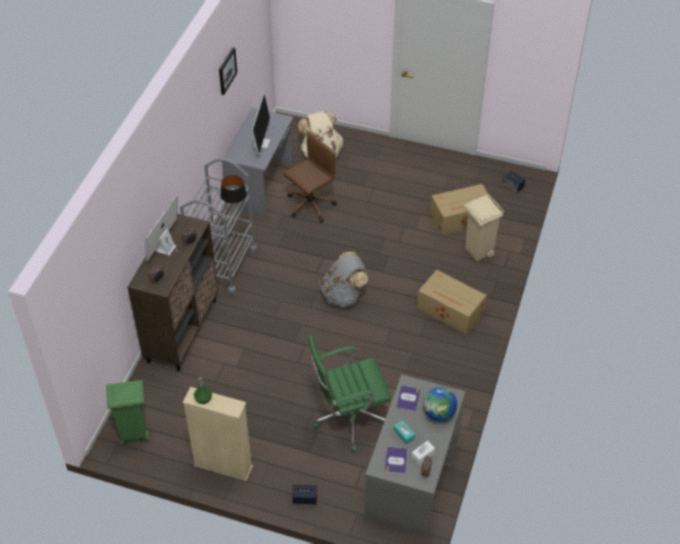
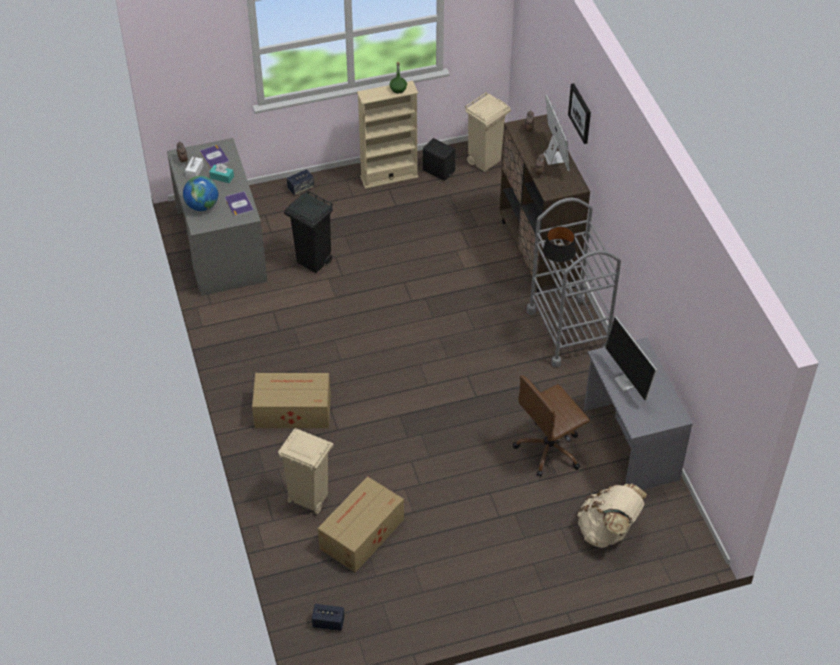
camera: 145 degrees right, 0 degrees up
(134, 434) = (485, 161): green trash can -> beige trash can
(178, 448) = (438, 170): none -> black speaker
(227, 70) = (684, 295): picture -> picture (580, 113)
(309, 206) = (549, 449): brown office chair -> brown office chair turned 45 degrees clockwise
(343, 295) = (417, 367): grey backpack -> none
(349, 418) = (314, 262): green office chair -> black trash can

